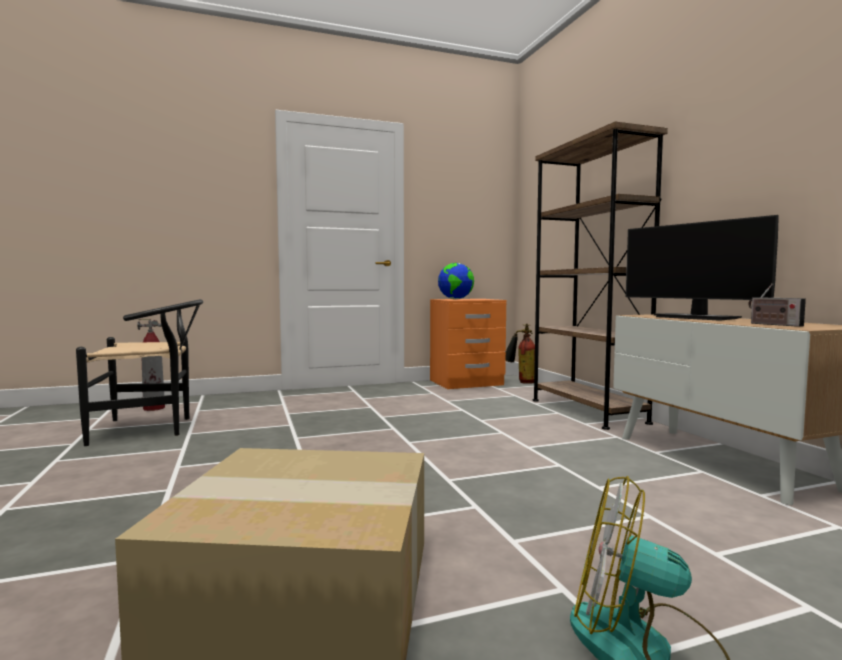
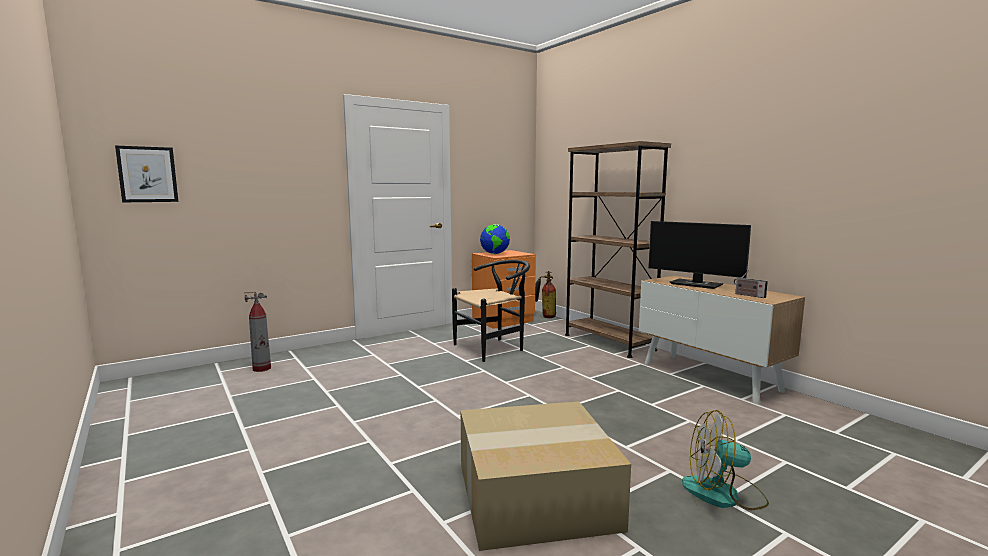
camera: 15 degrees left, 5 degrees up
(56, 191) = (147, 174): none -> picture
(151, 428) = (286, 389): black chair -> black chair (494, 348)

